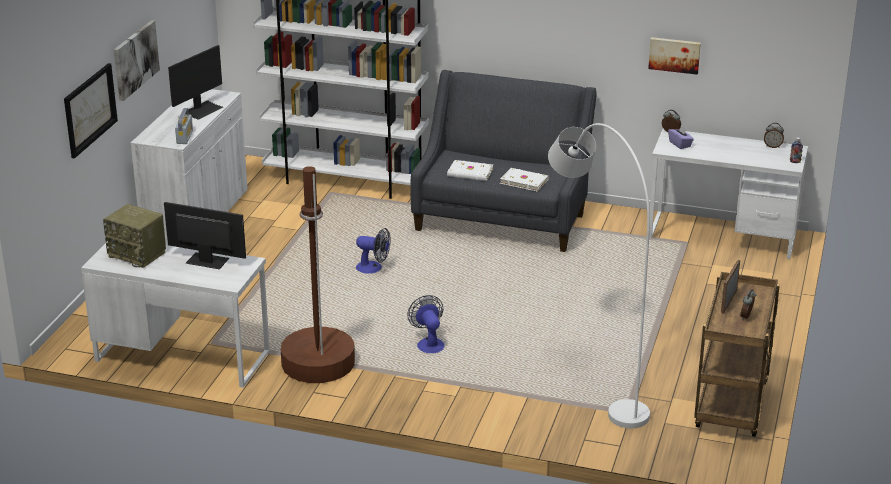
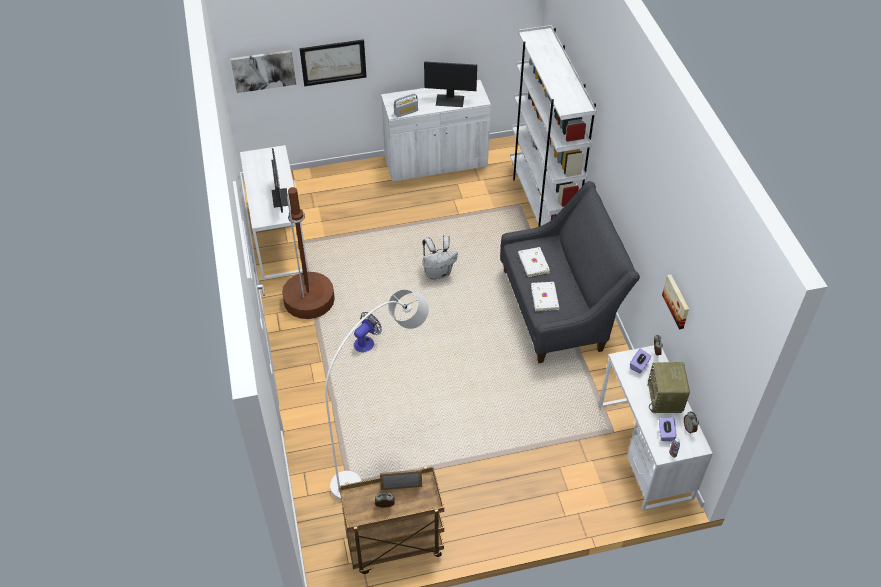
camera: 60 degrees right, 20 degrees up
(135, 59) = (403, 45): picture -> picture (263, 70)
(138, 254) = (268, 166): radio -> radio (665, 398)
(373, 268) = (438, 272): fan -> white backpack
(770, 157) = (665, 433): none -> purple tissue box

